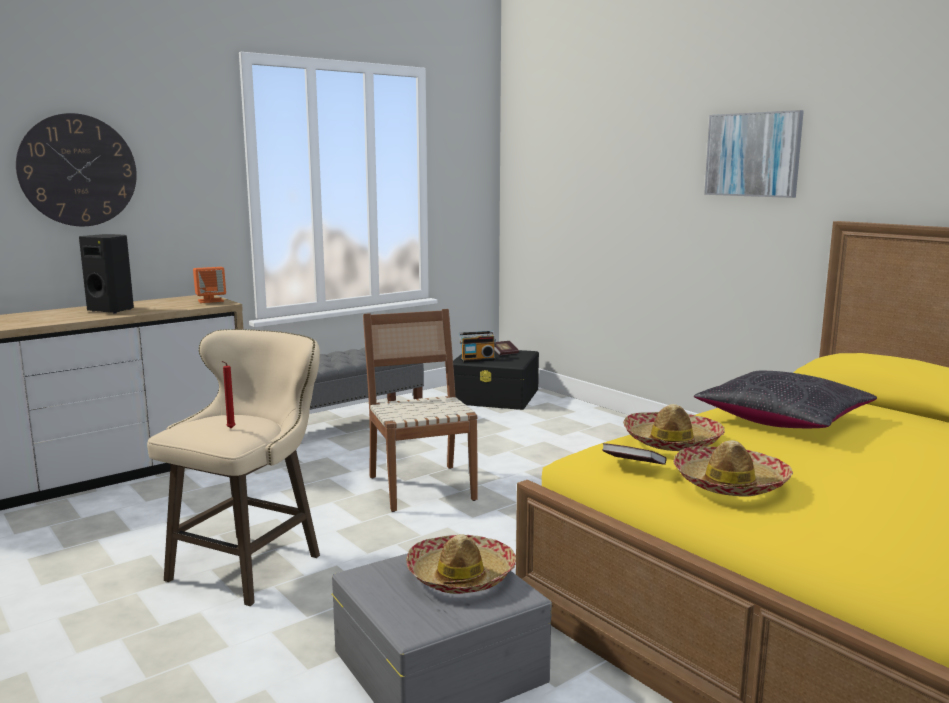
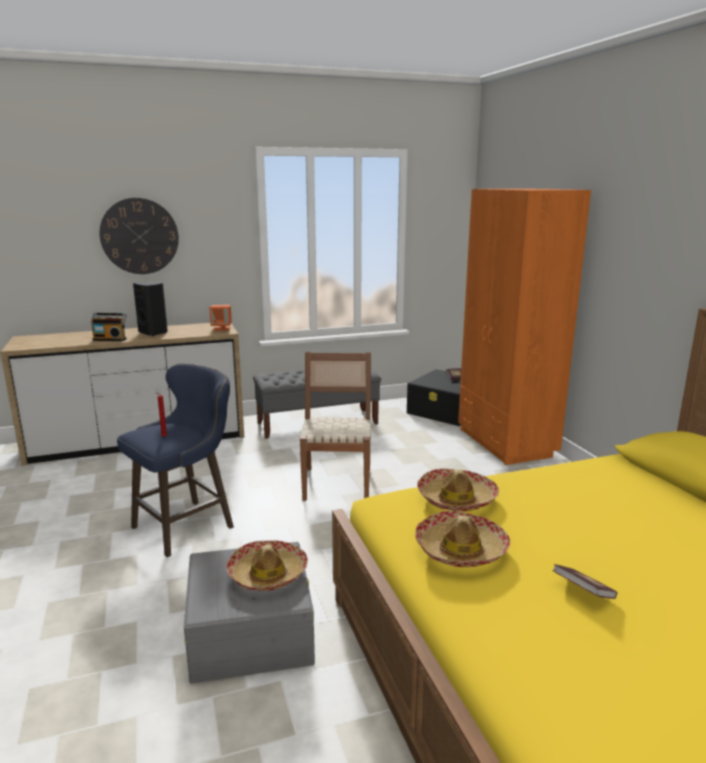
camera: 20 degrees right, 5 degrees up
(250, 564) = (187, 525): beige stool -> blue stool
(477, 359) = (431, 382): radio -> radio (110, 339)
(590, 421) = (506, 443): none -> orange wardrobe
(633, 466) = (403, 517): book -> book (582, 591)
(753, 154) = (646, 238): picture -> none
(782, 419) = (575, 491): black pillow -> none

